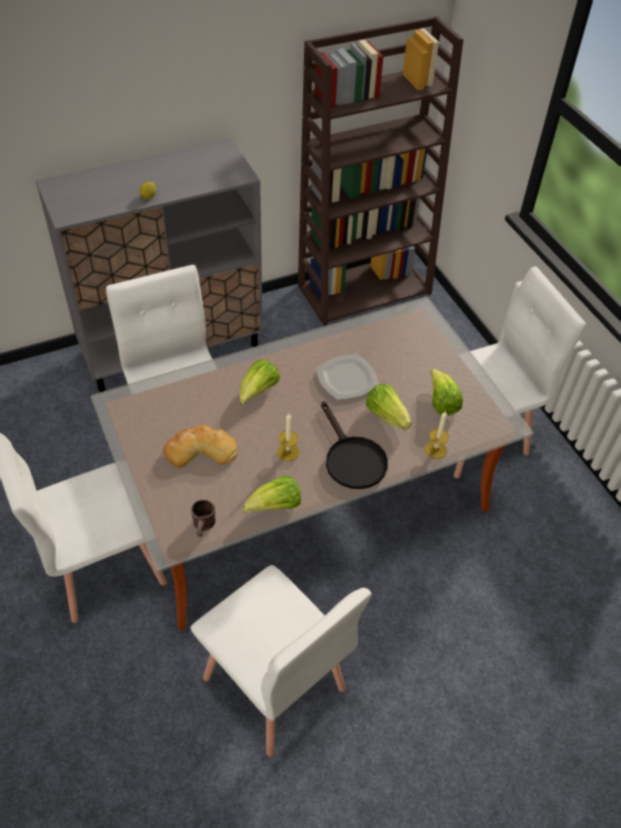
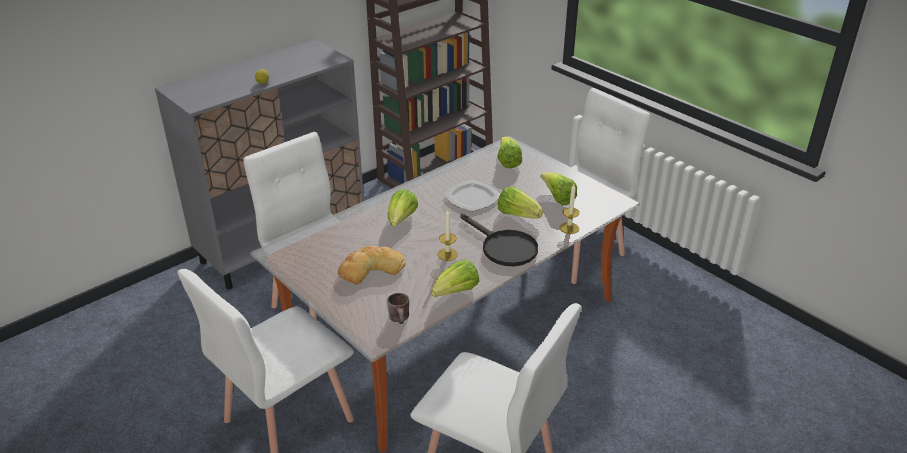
camera: 15 degrees left, 15 degrees down
(408, 335) = (508, 161): none -> lettuce

